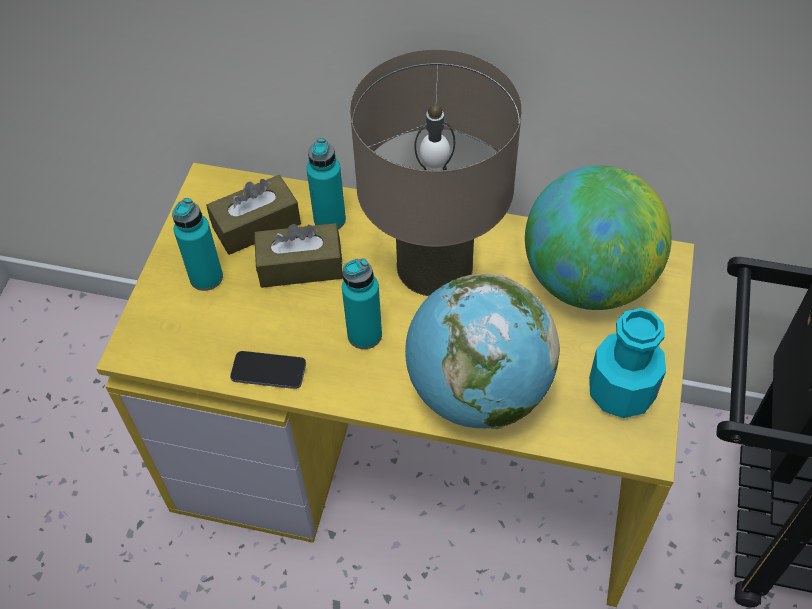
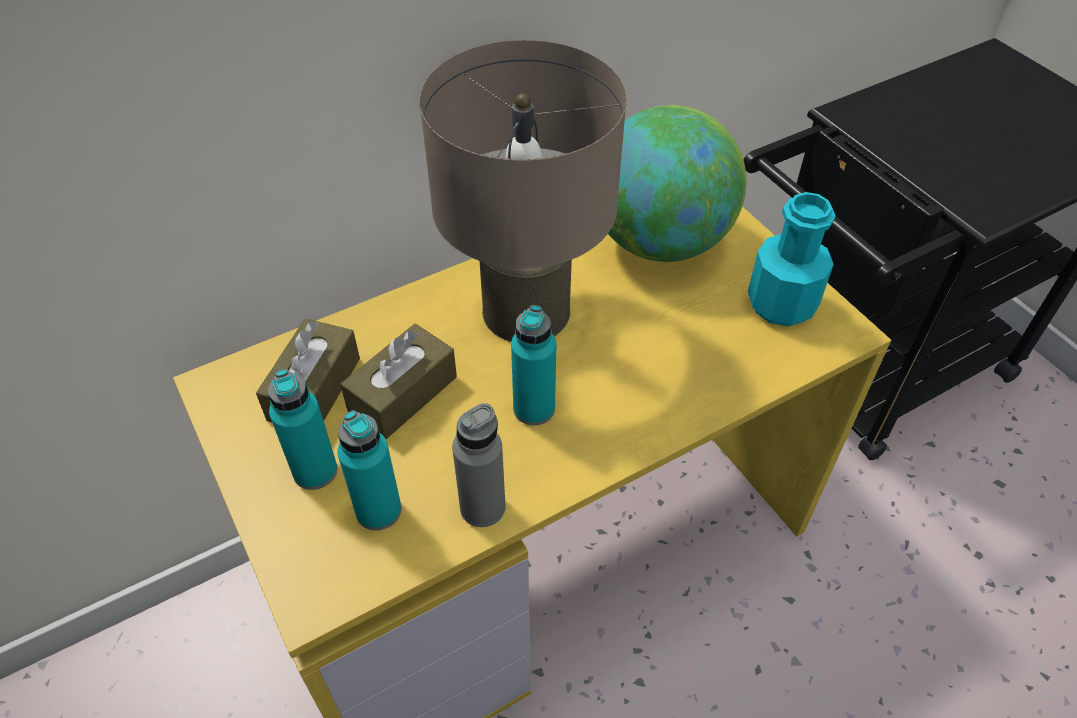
camera: 45 degrees left, 5 degrees down
(268, 371) = (482, 507): phone -> grey bottle
(329, 219) = (384, 336): turquoise bottle -> turquoise bottle (378, 510)
(477, 391) = (681, 383): globe -> none

